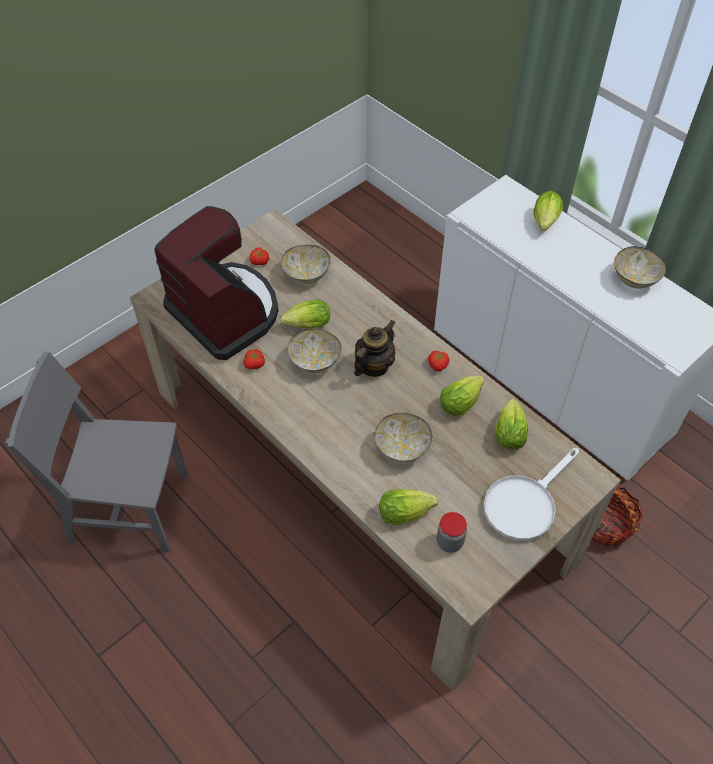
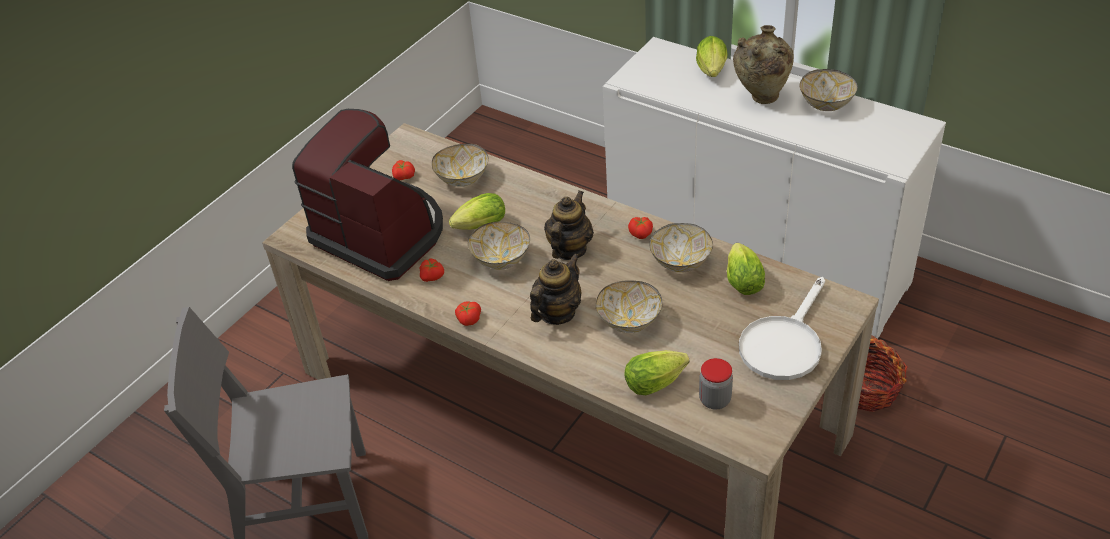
camera: 10 degrees left, 10 degrees down
(271, 412) = (468, 319): none -> tomato
(345, 424) = (557, 313): none -> teapot
(462, 402) = (680, 263): lettuce -> bowl
(579, 260) = (760, 98): none -> beige vase

